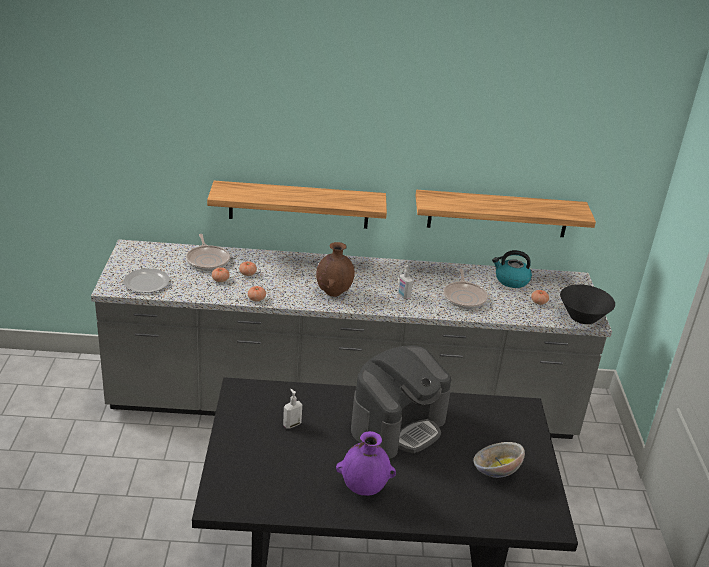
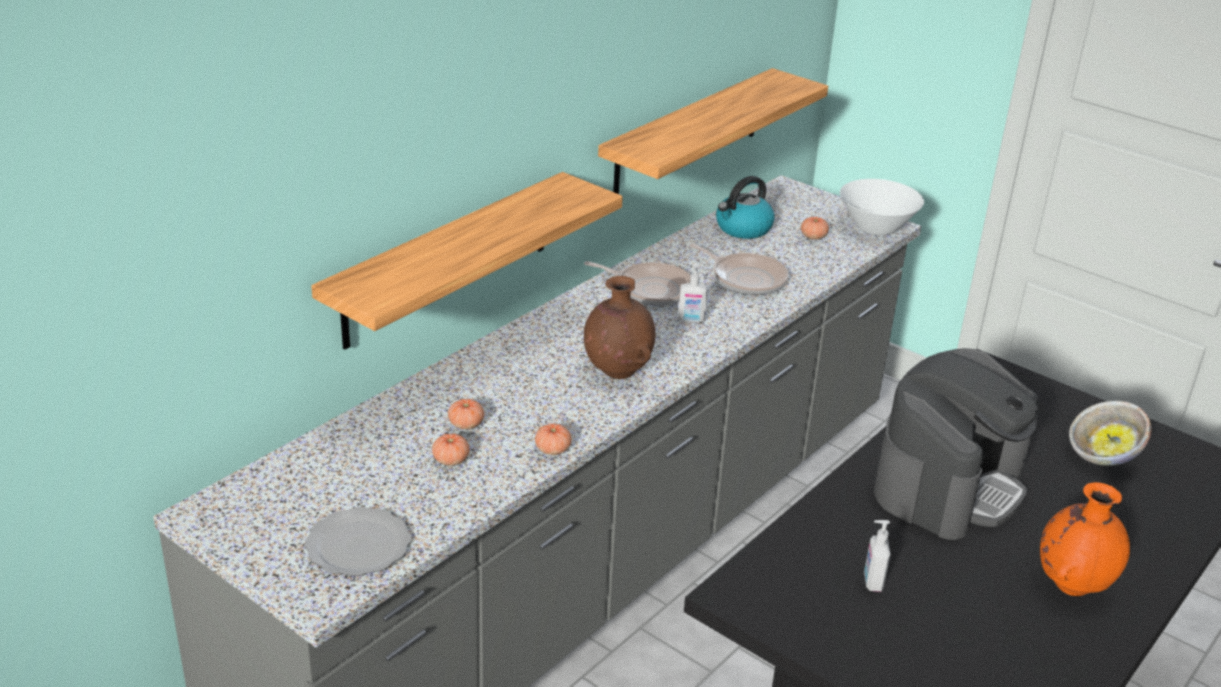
camera: 50 degrees left, 0 degrees up
(208, 260) = (370, 445): frying pan -> frying pan (650, 289)
(364, 489) = (1072, 585): purple vase -> orange vase
(398, 425) = (949, 484): coffee machine -> coffee machine turned 45 degrees clockwise
(582, 318) = (876, 228): black bowl -> white bowl

